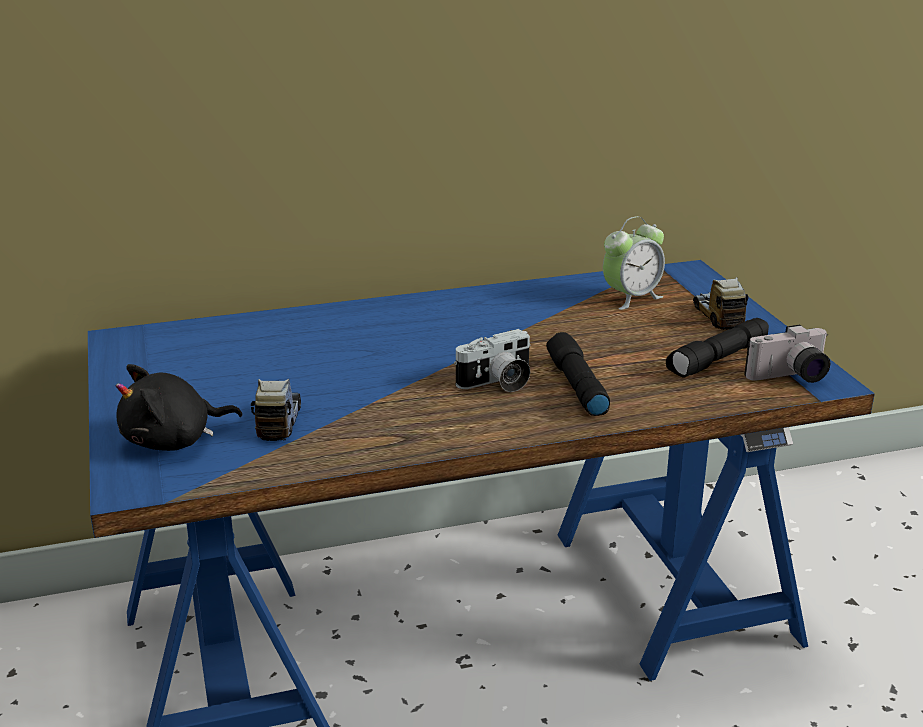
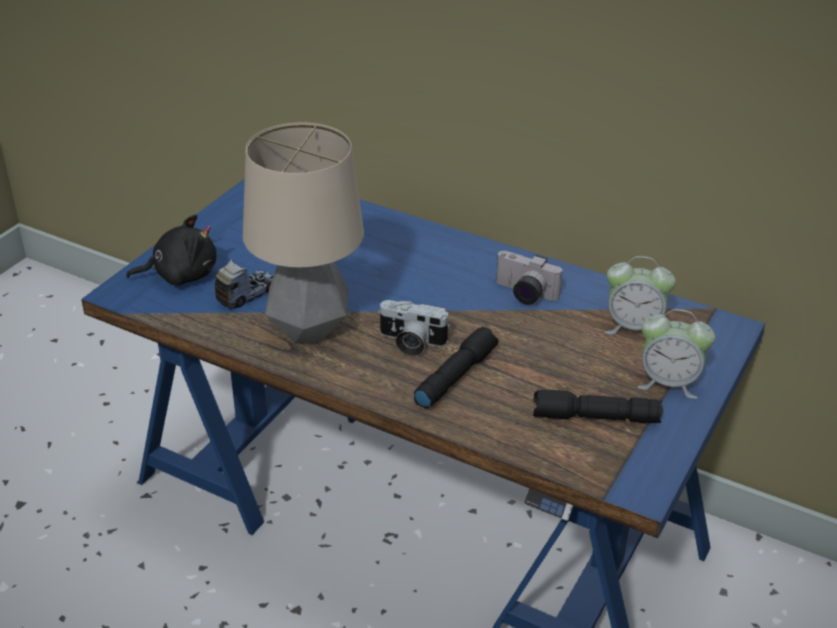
camera: 45 degrees right, 10 degrees up
(174, 441) = (181, 275): black plush toy -> black plush toy turned 150 degrees clockwise
(392, 417) = (308, 329): none -> table lamp
(717, 317) = (668, 383): toy truck -> alarm clock
(790, 377) = (619, 466): camera -> camera (523, 294)

